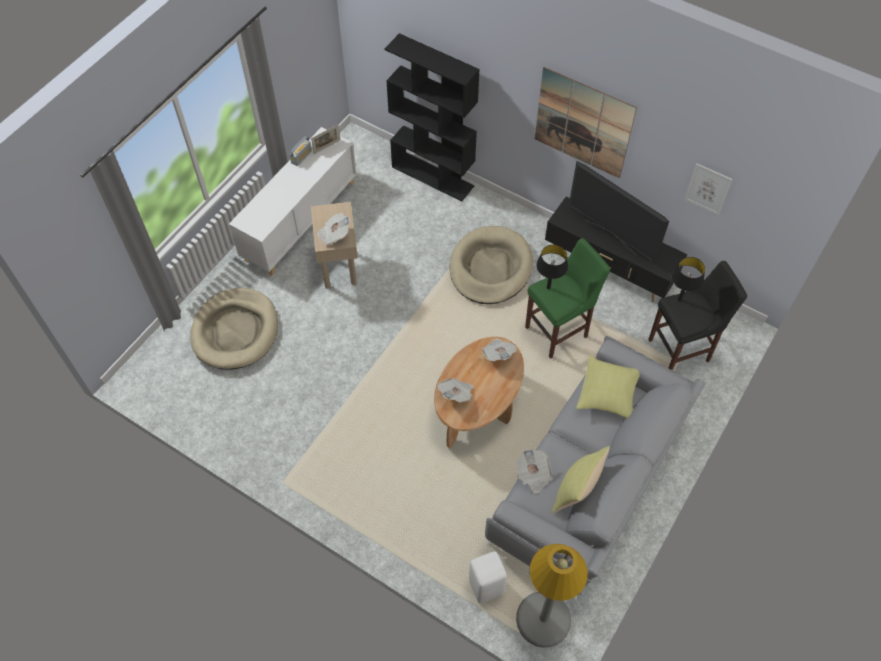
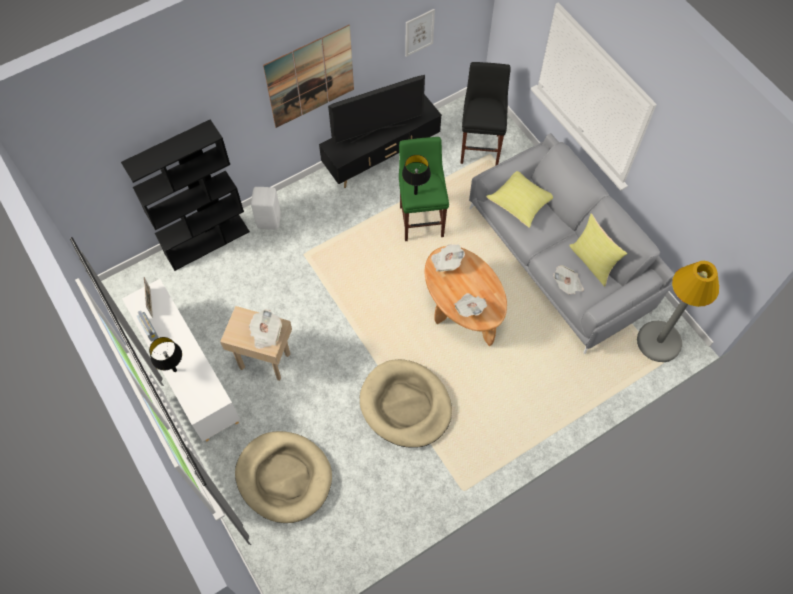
camera: 65 degrees left, 5 degrees up
(485, 587) = (619, 370): white stool -> white stool (269, 221)
(490, 268) = (332, 240): beige dog bed -> beige dog bed (405, 405)
(679, 299) = (472, 113): black table lamp -> black table lamp (175, 370)

